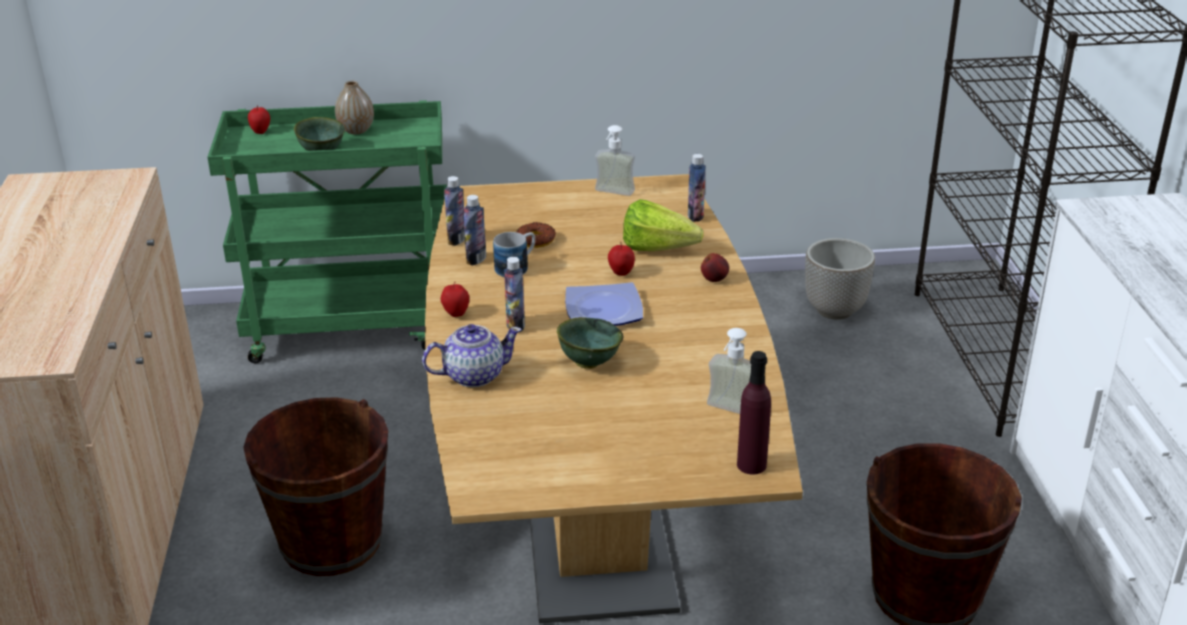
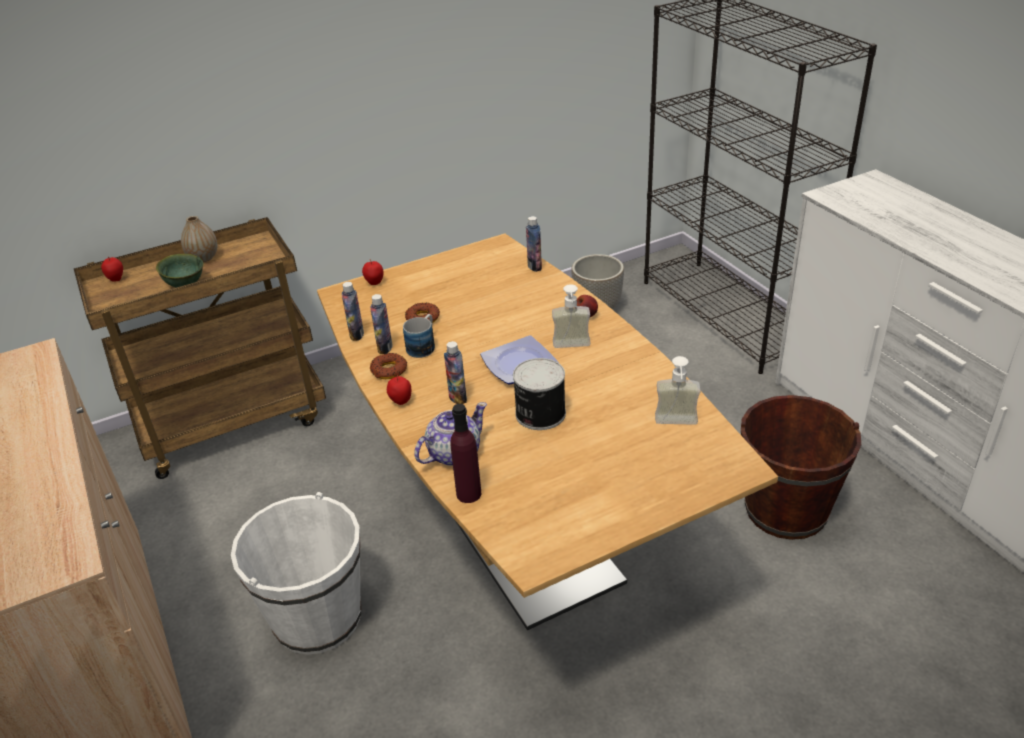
camera: 20 degrees left, 5 degrees up
(331, 542) = (318, 618): brown bucket -> white bucket
(354, 326) = (234, 422): green cart -> brown cart
(465, 282) = (389, 370): none -> donut
(588, 362) = (539, 414): green bowl -> can
(612, 194) = (457, 264): soap dispenser -> soap dispenser (572, 348)
(621, 273) = (511, 329): apple -> apple (374, 283)
(663, 251) = (530, 301): lettuce -> none
(751, 465) = (726, 465): purple bottle -> purple bottle (469, 494)

